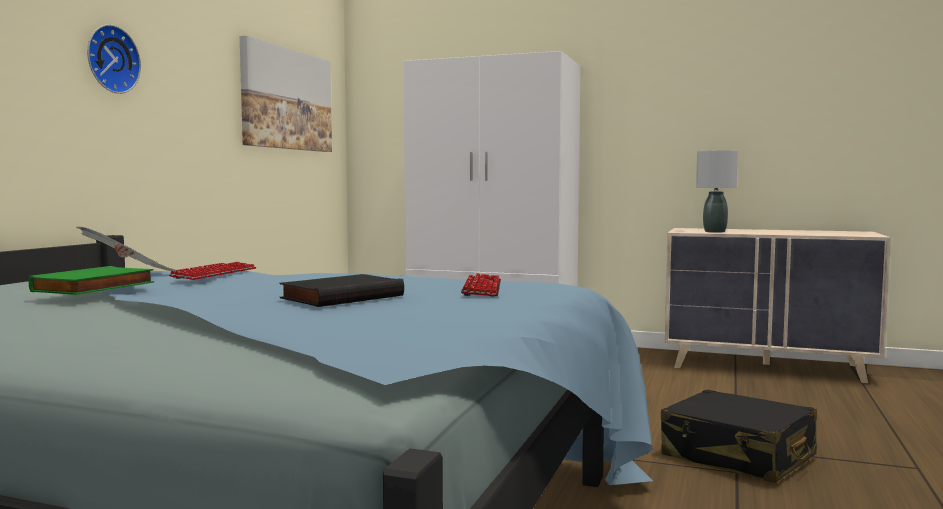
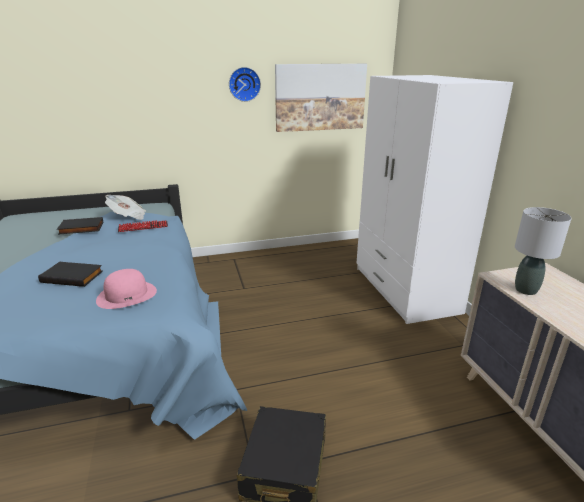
camera: 55 degrees right, 20 degrees up
(95, 287) = (81, 228): green book -> black book
(110, 59) = (175, 98): wall clock -> wall clock (244, 84)
(482, 288) = (127, 295): keyboard -> pink hat

